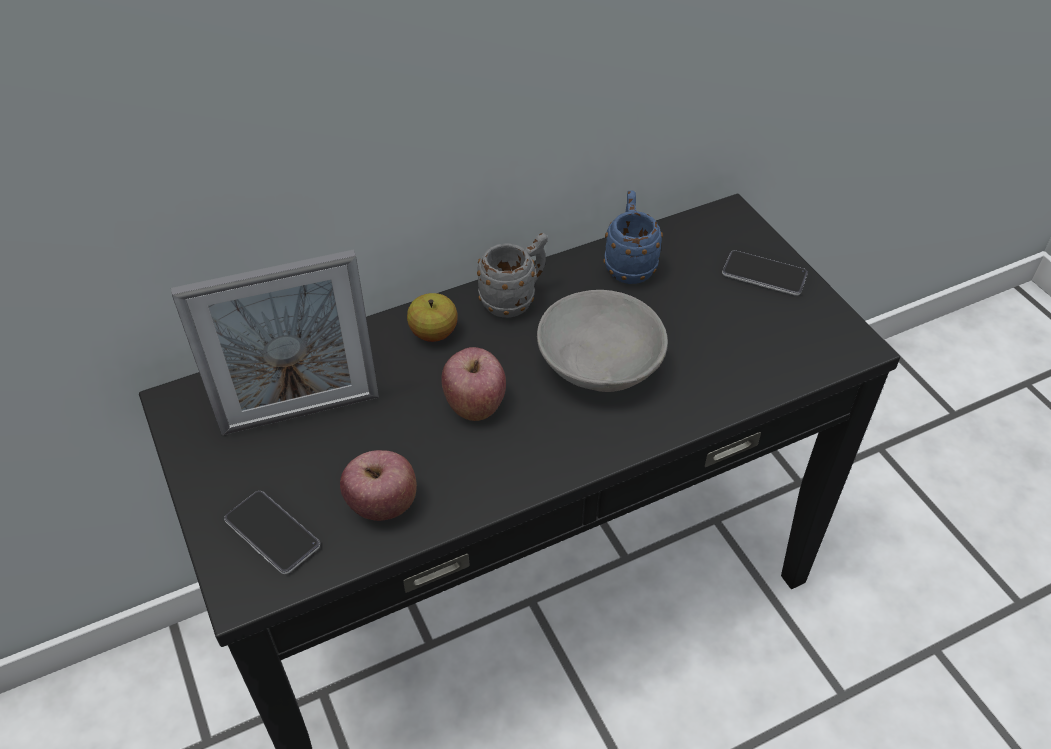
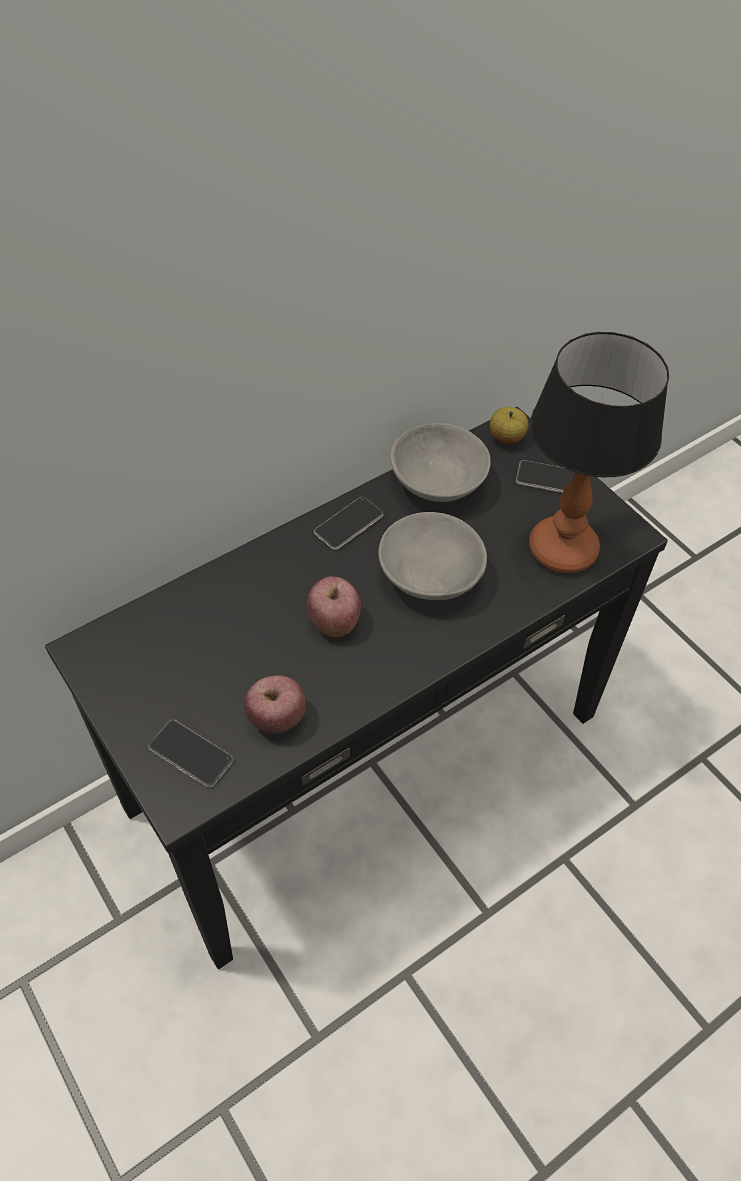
camera: 10 degrees left, 5 degrees up
(301, 413) = (190, 647): picture frame -> none
(433, 333) = (286, 562): apple -> apple (506, 438)
(515, 299) = (349, 524): grey mug -> phone
(629, 264) = (438, 481): blue mug -> grey bowl
(766, 354) = (562, 550): none -> table lamp

